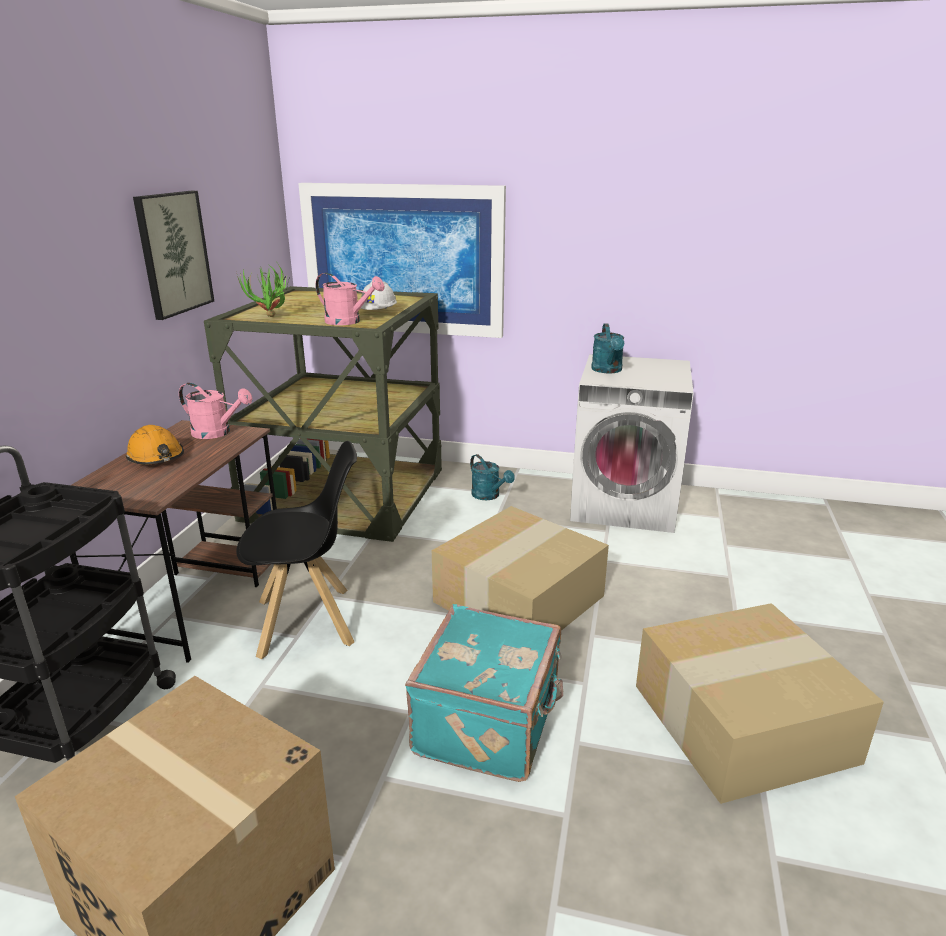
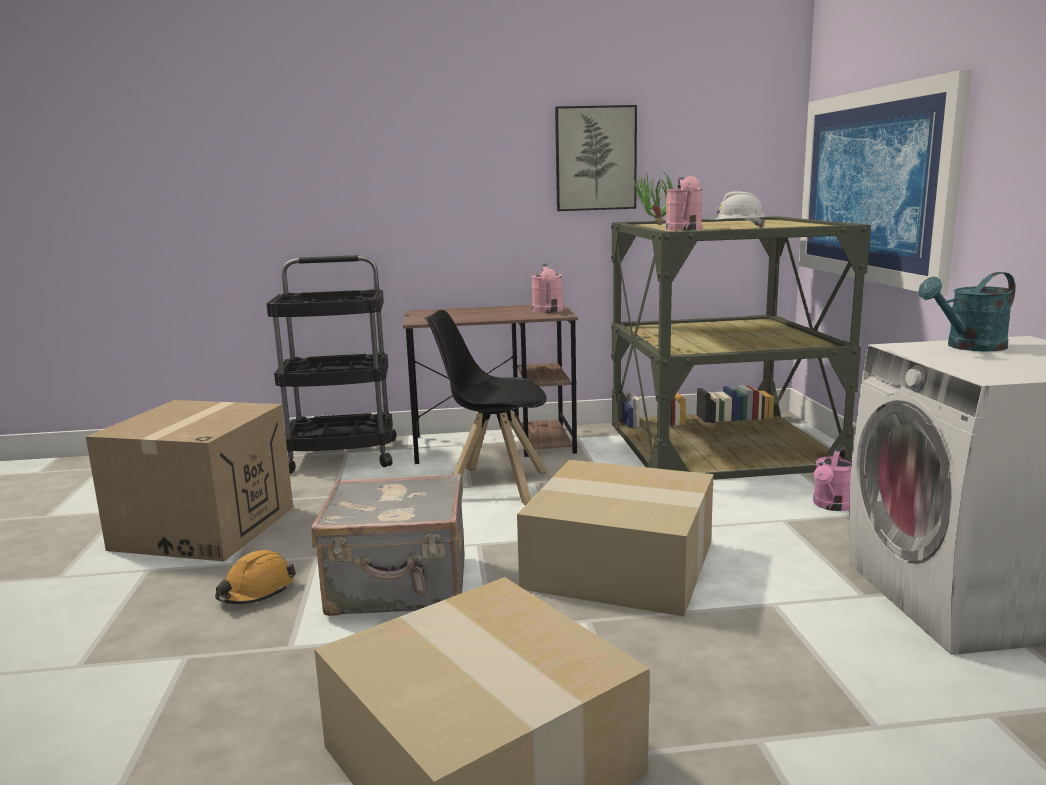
camera: 70 degrees right, 10 degrees down
(156, 457) = (486, 311): orange hard hat -> orange hard hat (256, 591)
(309, 621) = (493, 485): black chair -> black chair turned 135 degrees clockwise
(489, 496) = (832, 506): turquoise watering can -> pink watering can
(490, 723) = (399, 587): turquoise suitcase -> grey suitcase

